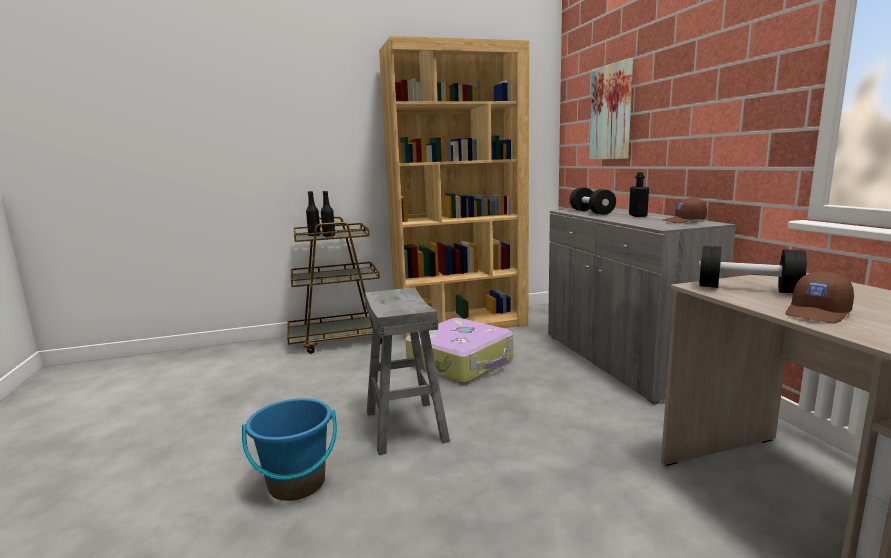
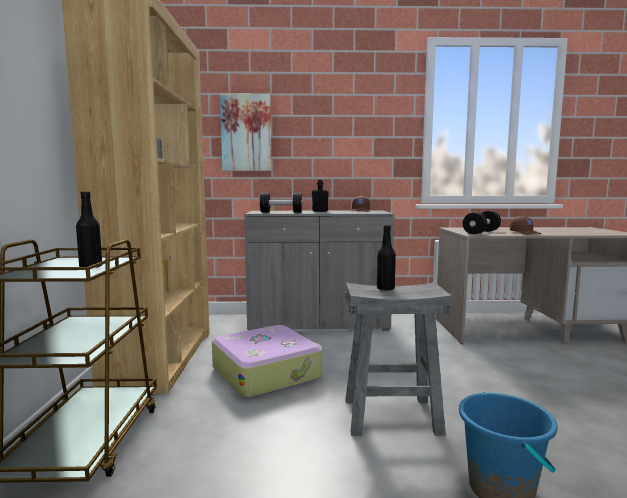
camera: 75 degrees left, 5 degrees down
(314, 235) = (59, 271): black bottle -> black bottle (385, 289)

